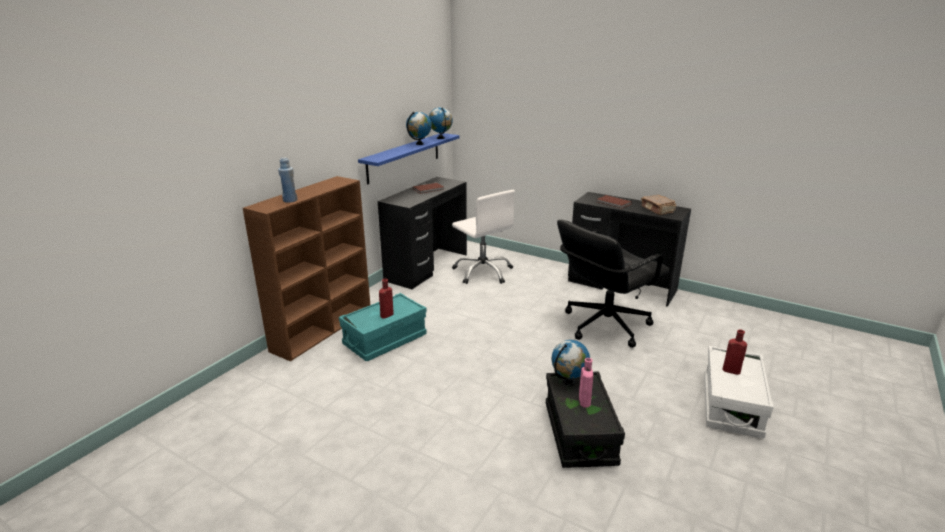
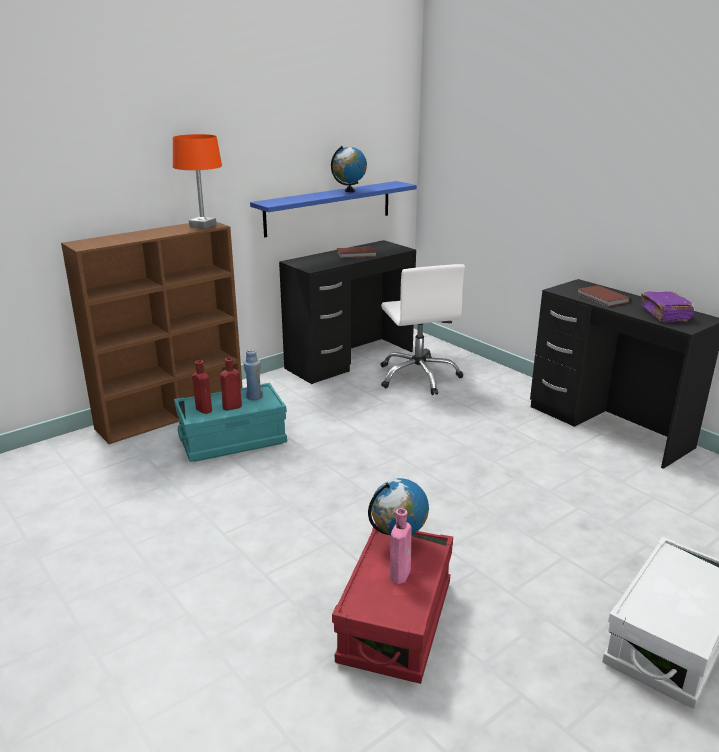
camera: 20 degrees right, 0 degrees up
(290, 200) = (121, 240): blue bottle -> blue bottle (254, 397)
(338, 181) = (203, 226): none -> orange table lamp
(440, 138) = (386, 186): globe -> none
(579, 434) = (395, 622): black storage box -> red storage box
(604, 325) = (543, 477): black office chair -> none
(657, 210) = (665, 315): brown book -> purple book
(729, 370) = (672, 583): red bottle -> red bottle (203, 409)

